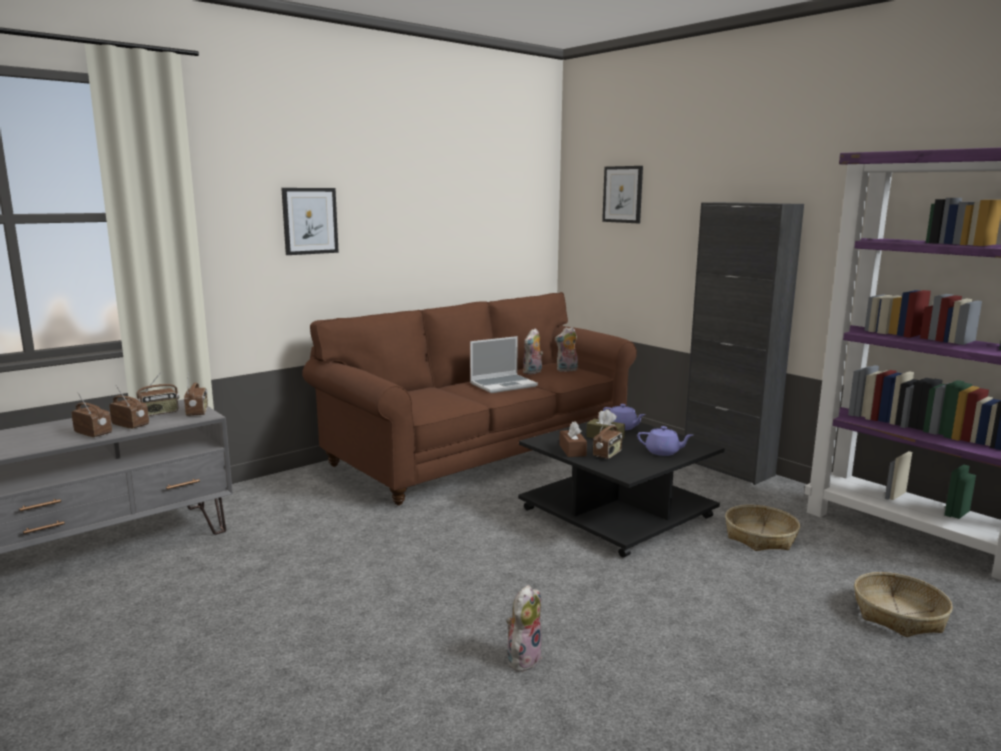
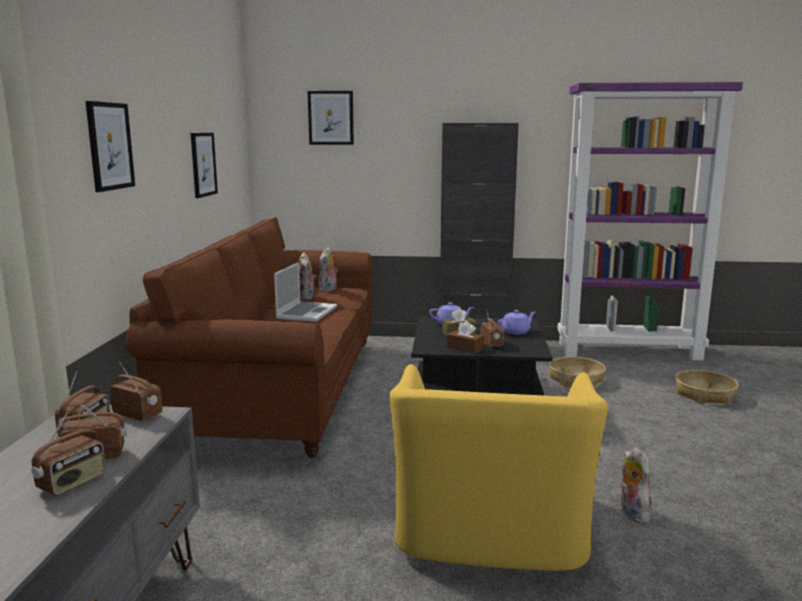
camera: 45 degrees left, 0 degrees up
(94, 433) = (72, 483): radio -> radio turned 135 degrees clockwise
(397, 605) = (490, 529): none -> yellow armchair
(460, 237) = (203, 164): none -> picture

